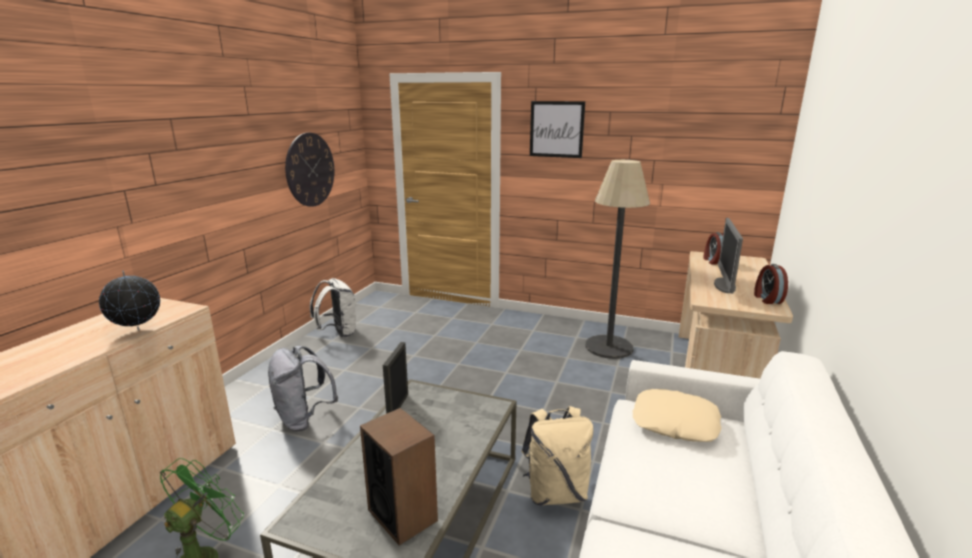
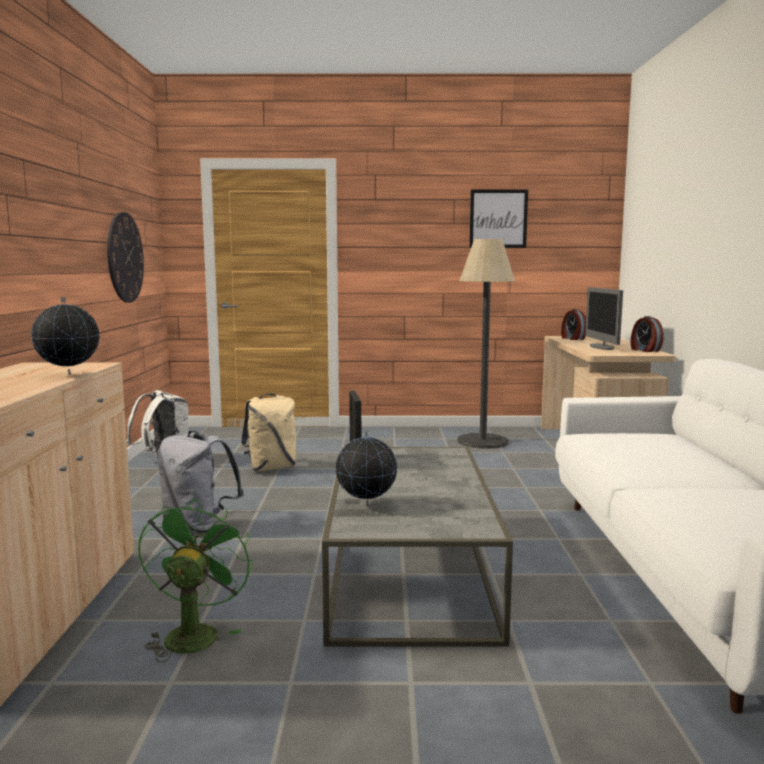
camera: 20 degrees left, 10 degrees down
(343, 484) = (366, 505): none -> globe
(402, 515) = (450, 511): speaker -> none
(555, 492) = (525, 532): beige backpack -> beige backpack (271, 468)
(556, 129) = (400, 218): picture -> picture (498, 219)
(674, 423) = (626, 437): beige pillow -> none

